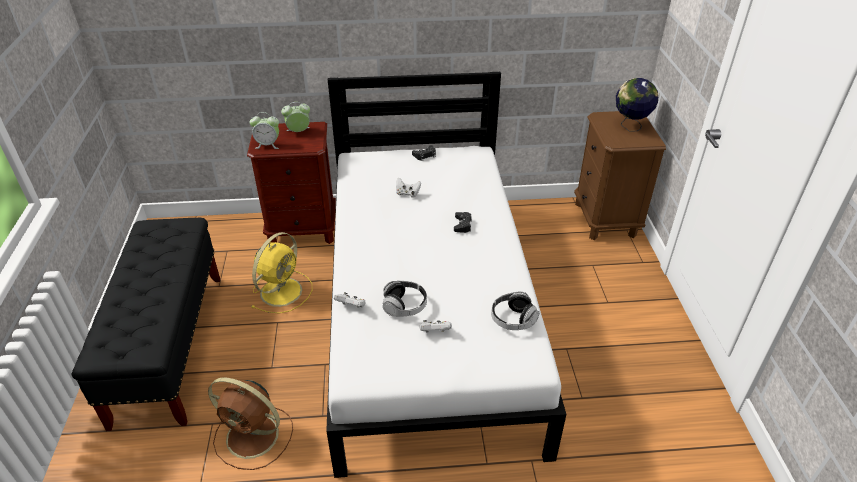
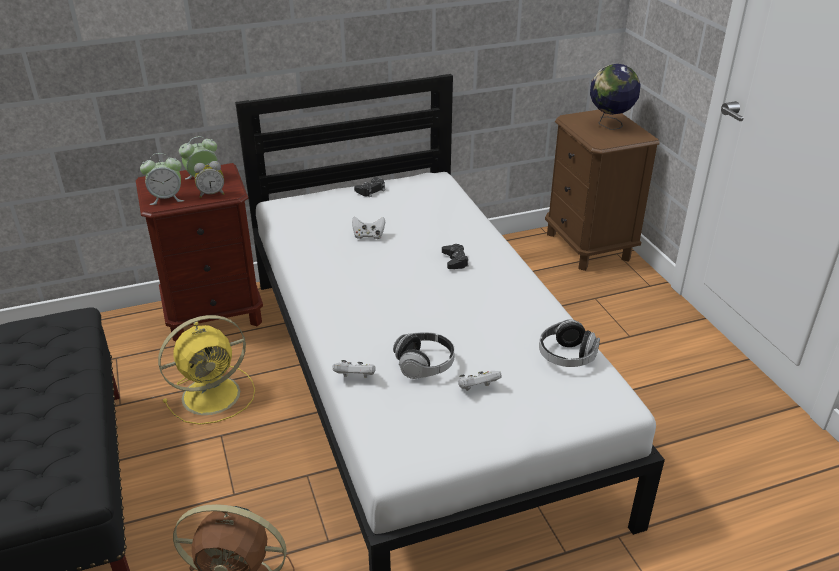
camera: 15 degrees left, 5 degrees down
(282, 290) = (213, 394): yellow fan -> yellow fan turned 45 degrees clockwise
(300, 145) = (211, 194): none -> alarm clock

